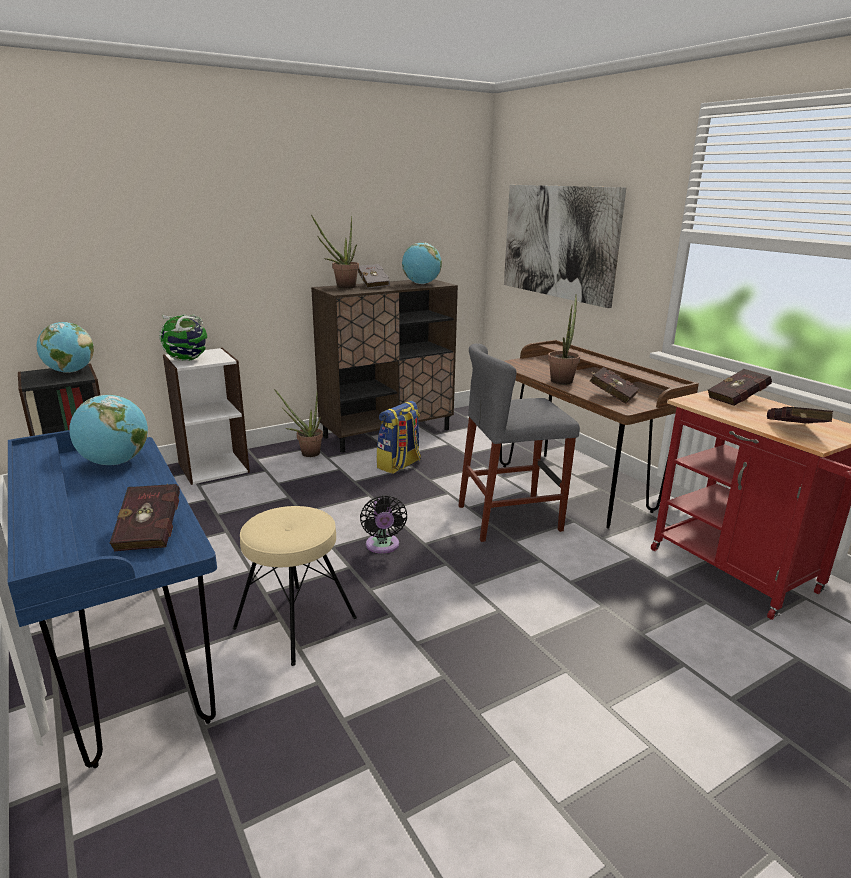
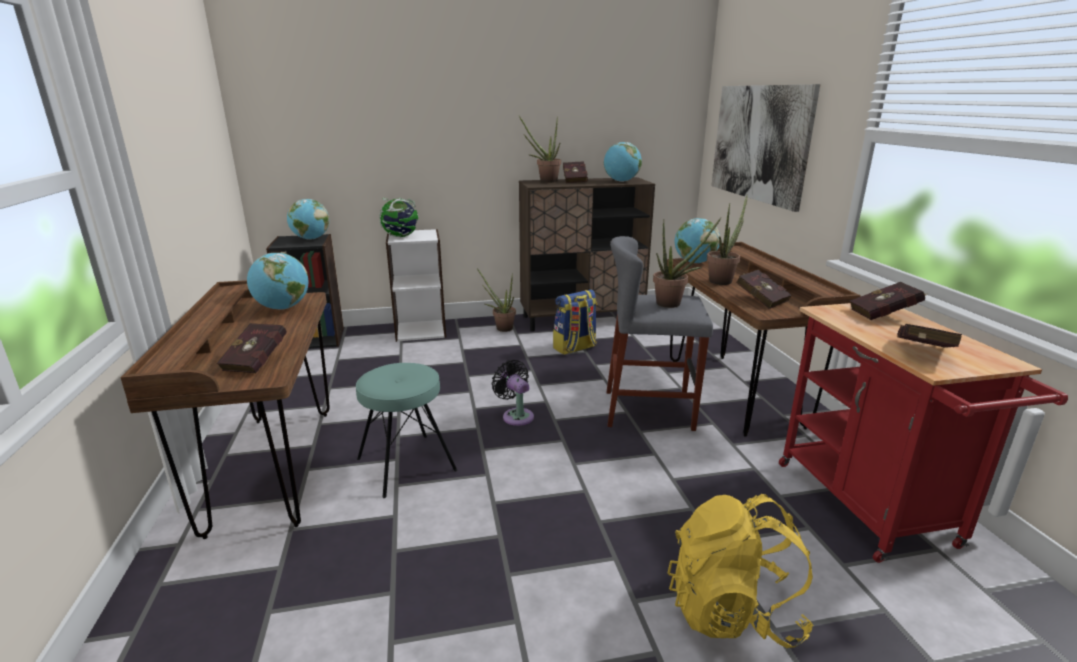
camera: 20 degrees right, 0 degrees up
(131, 660) = (273, 467): blue desk -> brown desk
(295, 623) = (406, 465): beige stool -> turquoise stool
(373, 285) = (575, 181): grey book -> red book
(382, 546) = (516, 415): black fan -> black fan turned 135 degrees clockwise
(521, 364) = (694, 262): none -> globe
(534, 408) = (674, 304): none -> potted plant
(691, 692) = (732, 611): none -> yellow backpack

